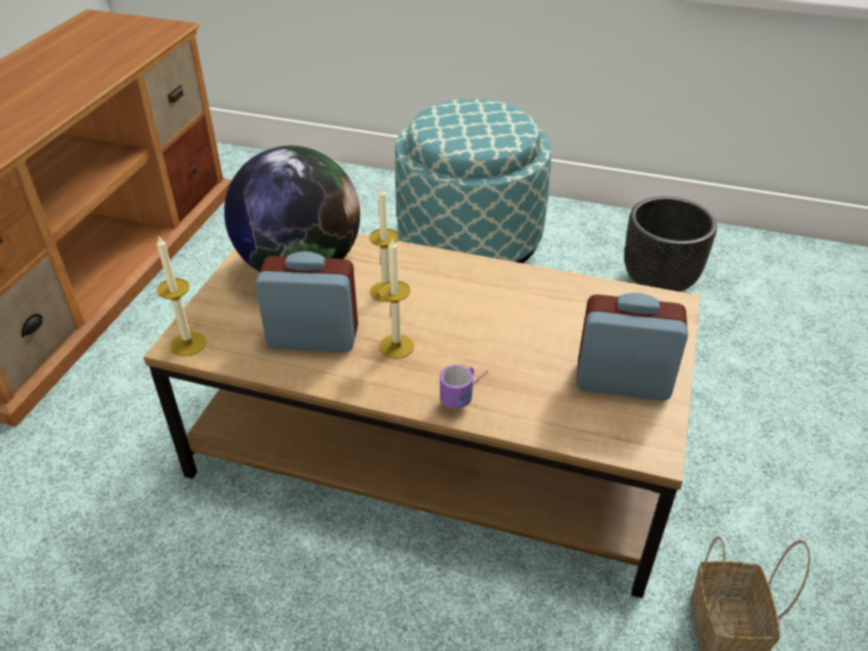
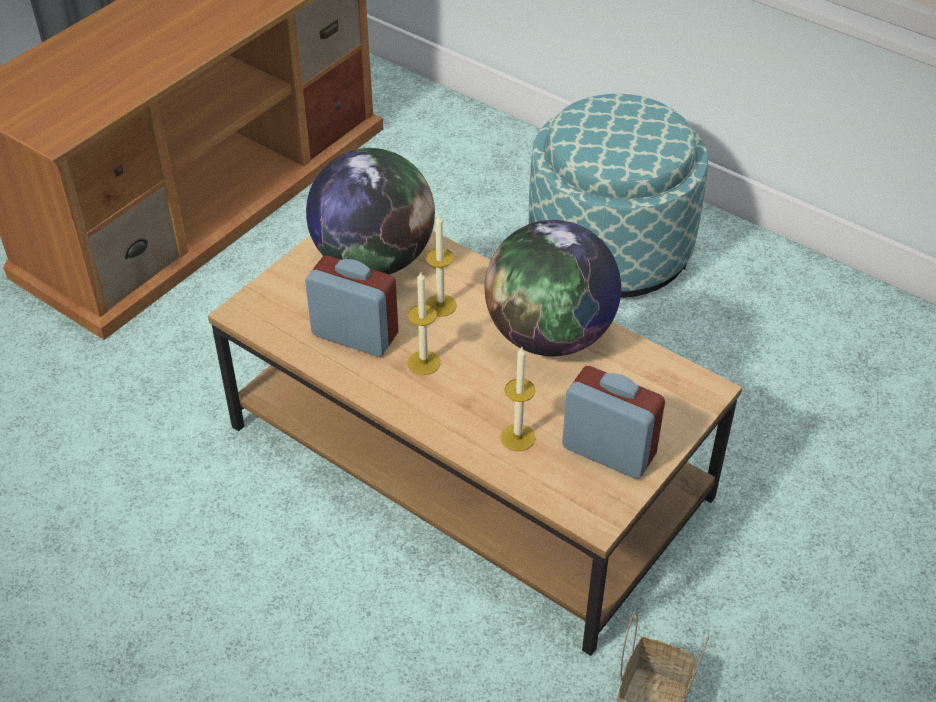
camera: 20 degrees right, 5 degrees up
(188, 344) = (247, 313): candle -> candle (517, 437)
(467, 393) = (463, 423): mug -> none
(504, 294) = (549, 336): none -> globe
(658, 283) = (796, 352): black planter -> none

